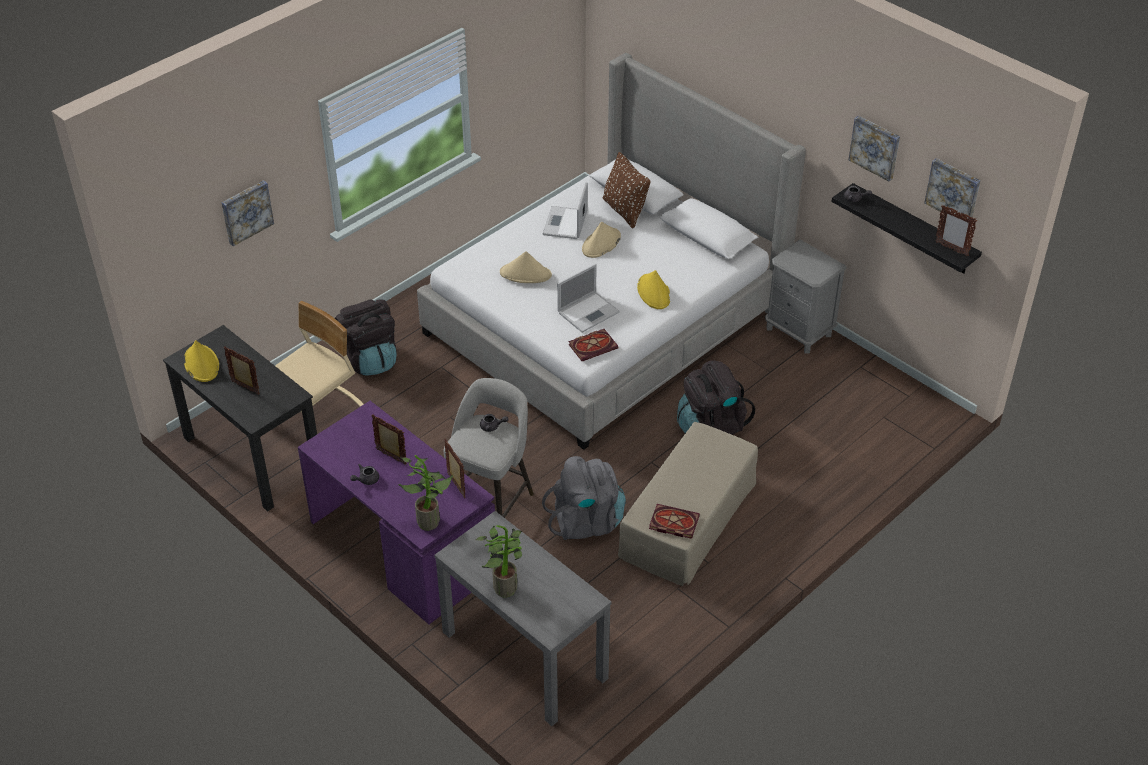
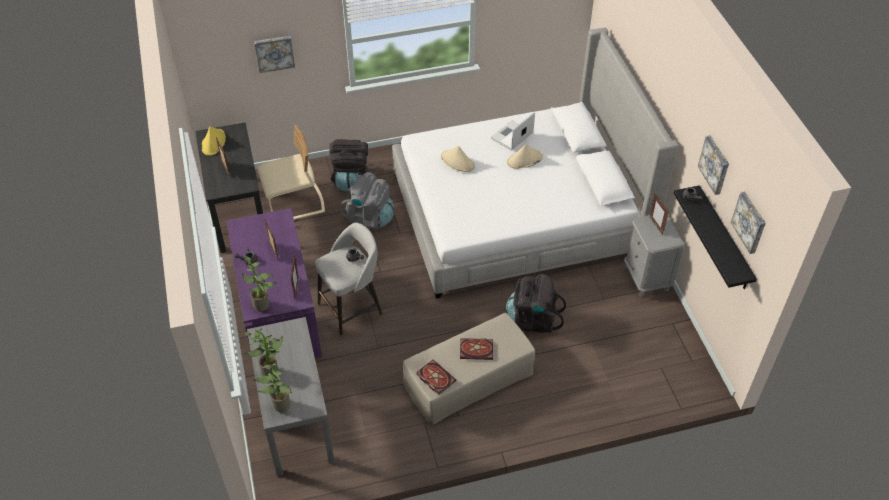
camera: 30 degrees right, 5 degrees up
(547, 619) = (279, 406): none -> potted plant
(586, 522) = (401, 349): grey backpack -> grey backpack (370, 217)
(589, 312) = (479, 205): laptop -> none
(593, 346) = (463, 230): book -> book (477, 349)
(624, 211) = (559, 142): brown pillow -> none
(654, 292) = (533, 209): yellow hat -> none
(951, 249) = (733, 266): picture frame -> picture frame (655, 225)

